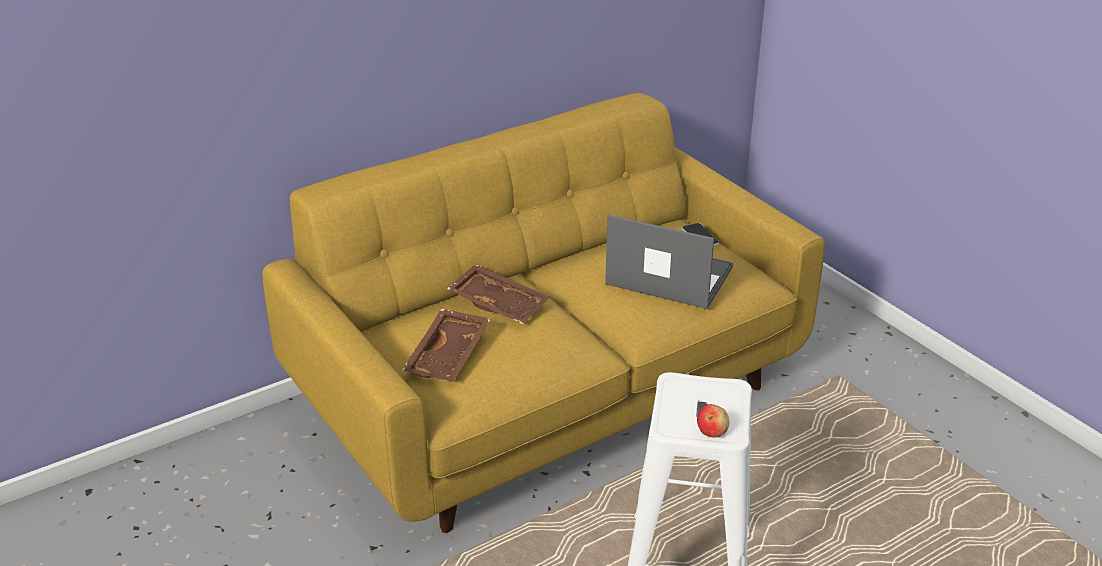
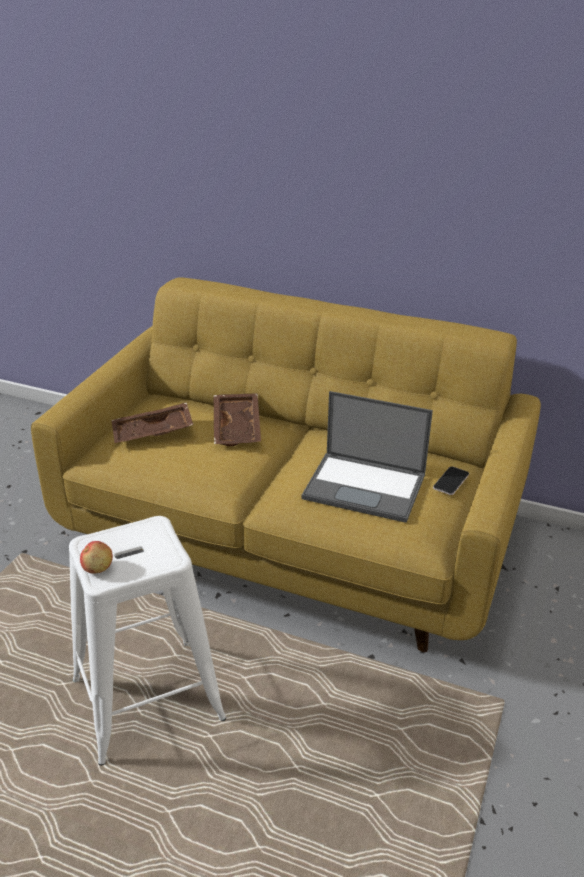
camera: 55 degrees right, 0 degrees up
(667, 276) = (366, 487): laptop -> laptop turned 120 degrees clockwise

